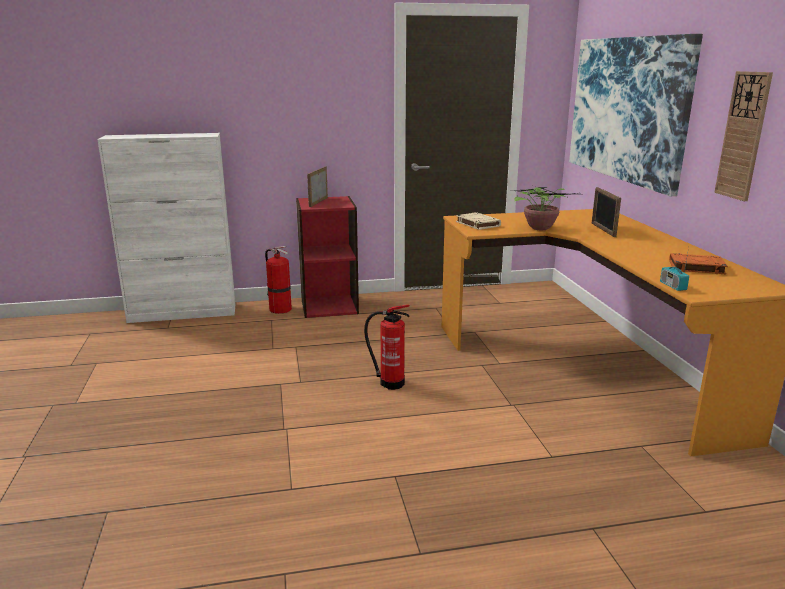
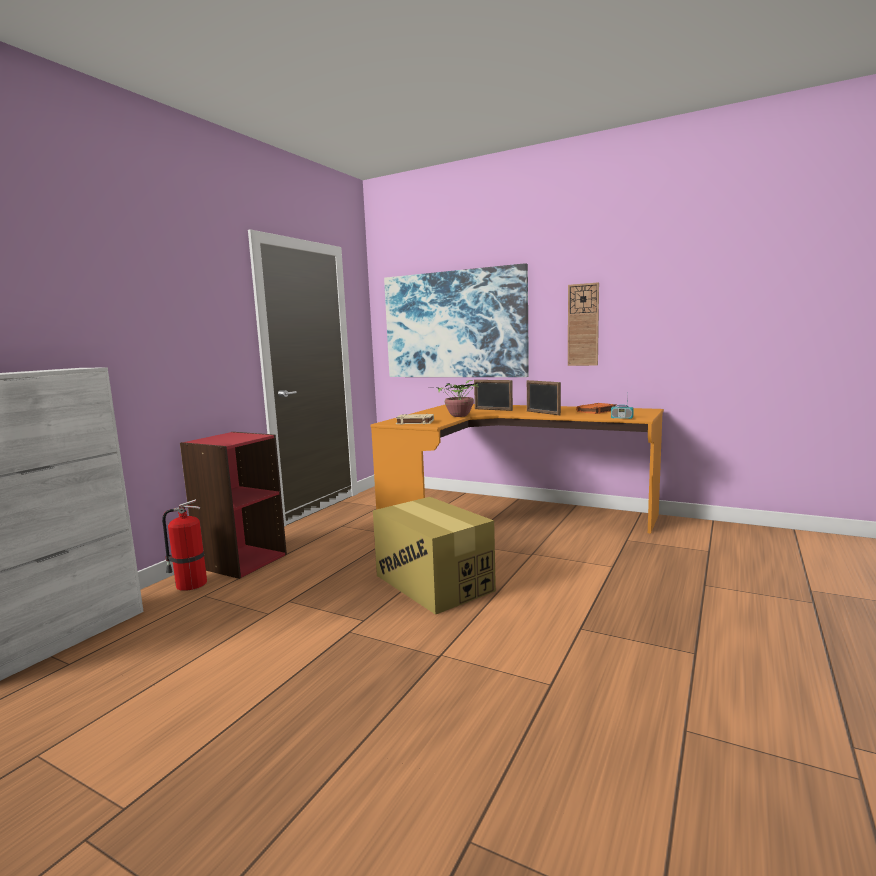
camera: 50 degrees left, 10 degrees down
(318, 202) = (220, 439): picture frame -> picture frame (542, 413)
(389, 383) = (433, 583): fire extinguisher -> cardboard box

